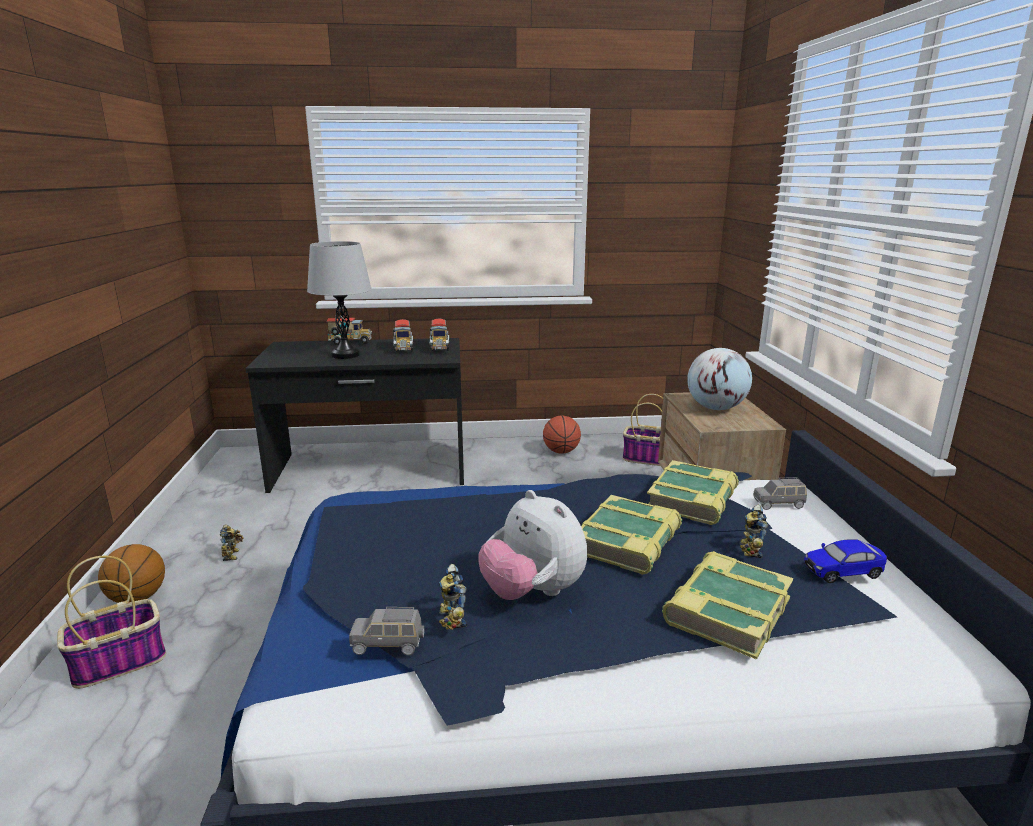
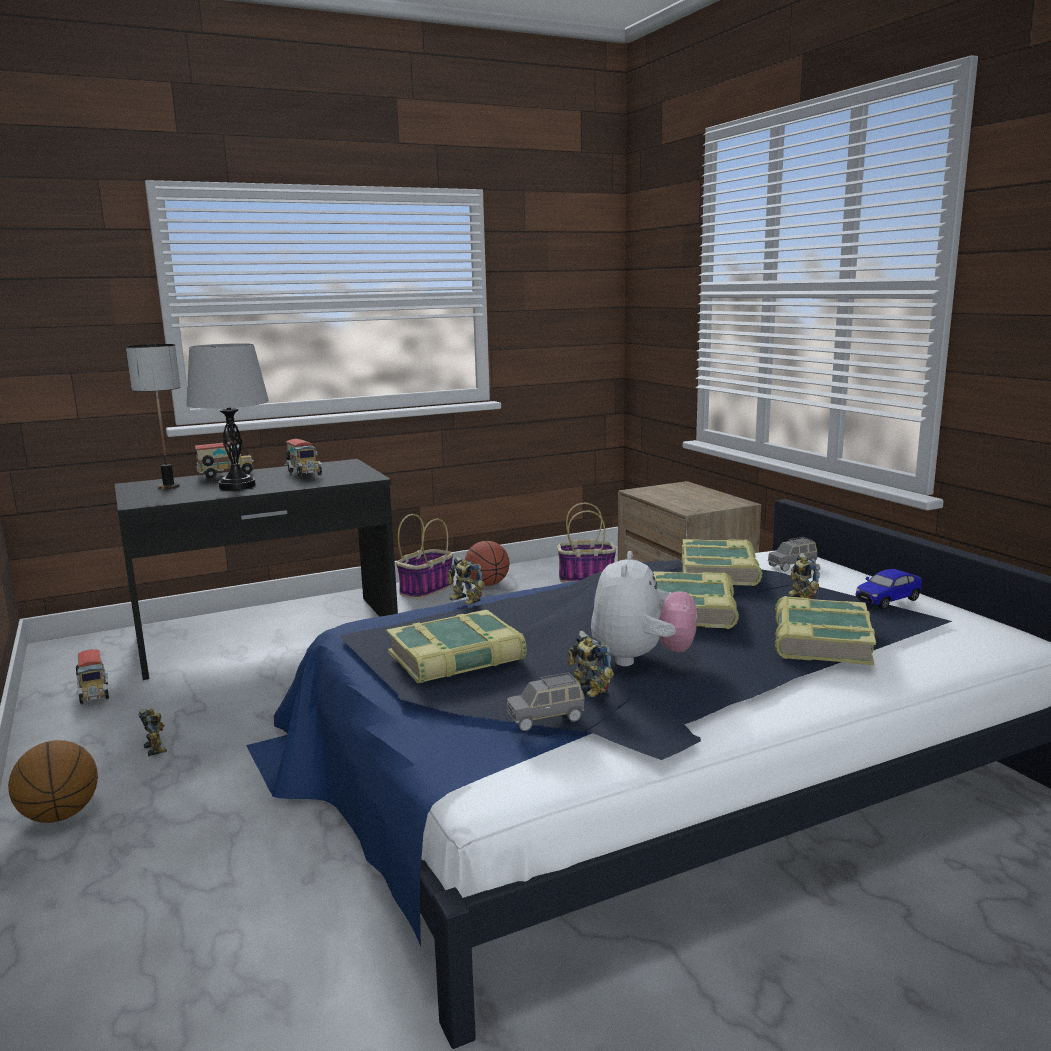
camera: 20 degrees left, 5 degrees down
(120, 662) = (100, 879): basket -> basket (426, 589)
(301, 349) = (169, 486): none -> table lamp
(381, 554) = (456, 658): none -> book
(439, 348) = (347, 469): toy truck -> toy truck (93, 694)
(446, 490) = (464, 601): none -> toy robot
(533, 592) = (641, 659): plush toy -> plush toy turned 105 degrees counterclockwise
(715, 408) = (681, 496): globe -> none

